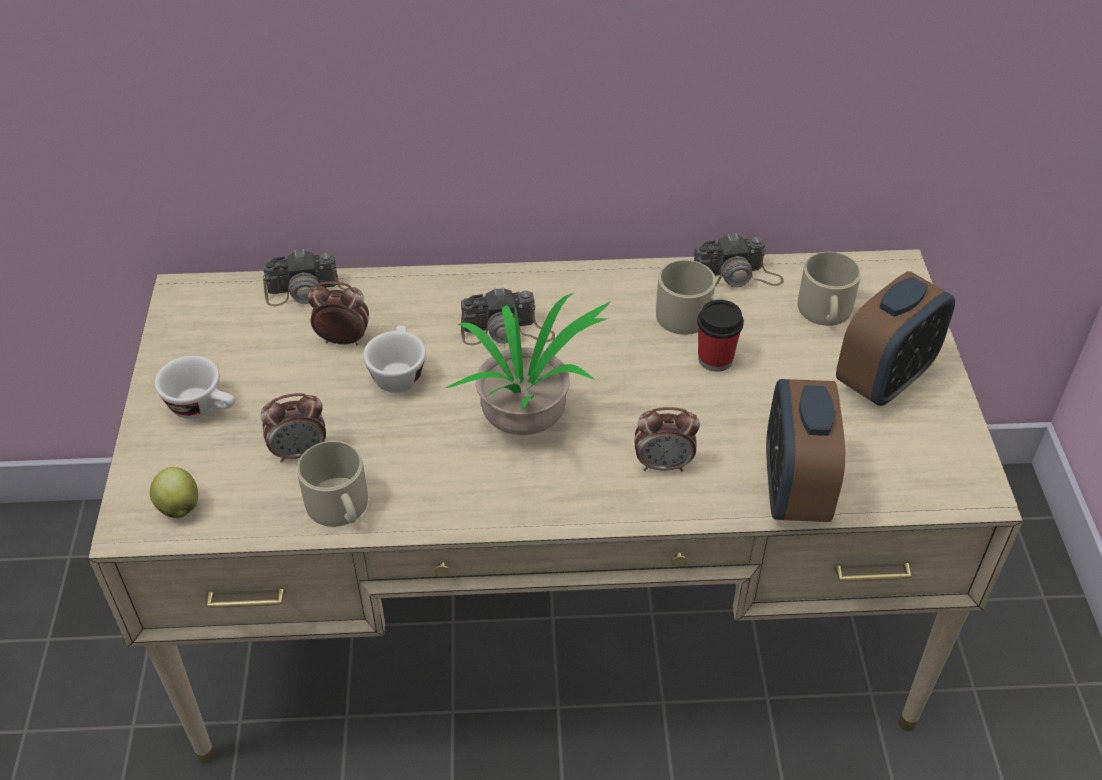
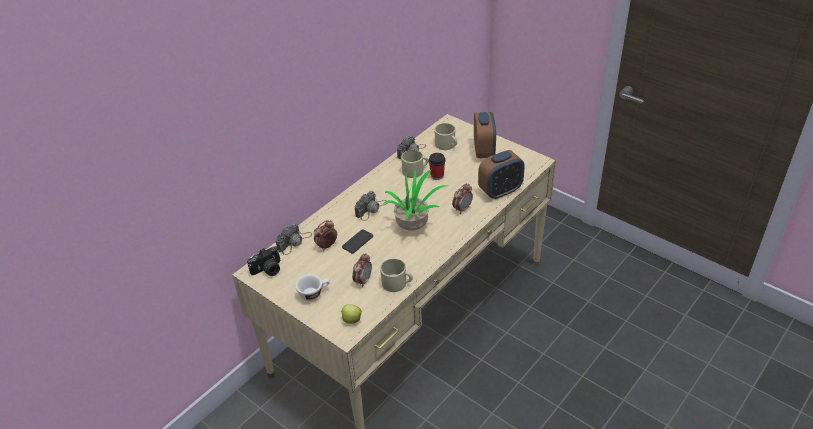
camera: 45 degrees left, 5 degrees down
(207, 308) = (268, 270): none -> camera
(397, 373) = (357, 241): white cup -> phone
(794, 490) = (500, 191): alarm clock -> alarm clock turned 75 degrees counterclockwise

